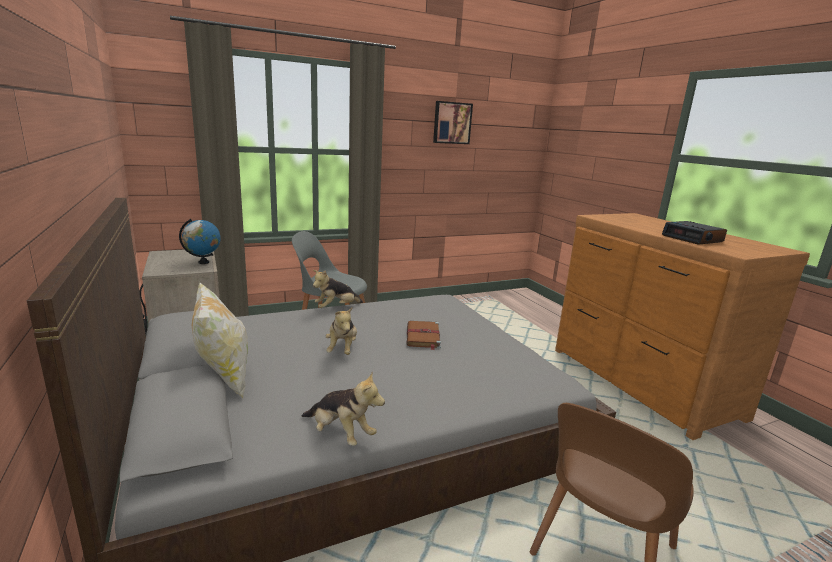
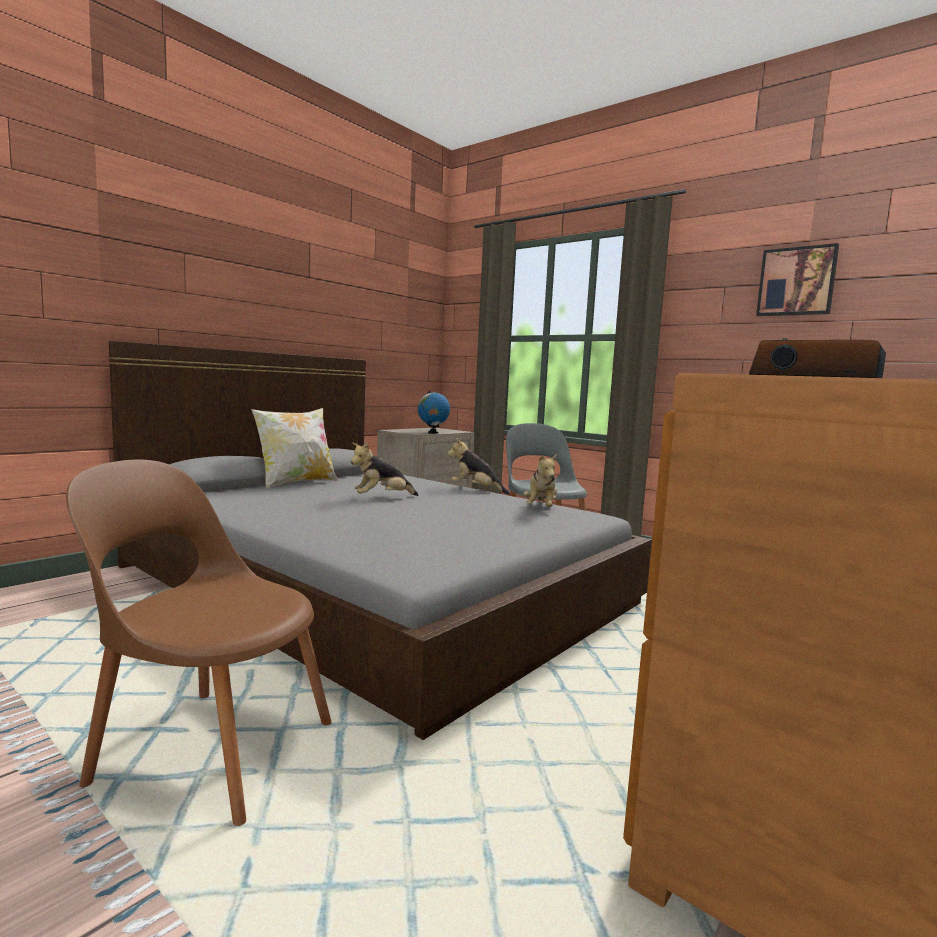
camera: 65 degrees right, 10 degrees down
(340, 434) = (229, 510): plush toy -> plush toy (541, 508)
(423, 336) = (454, 514): brown book -> none

